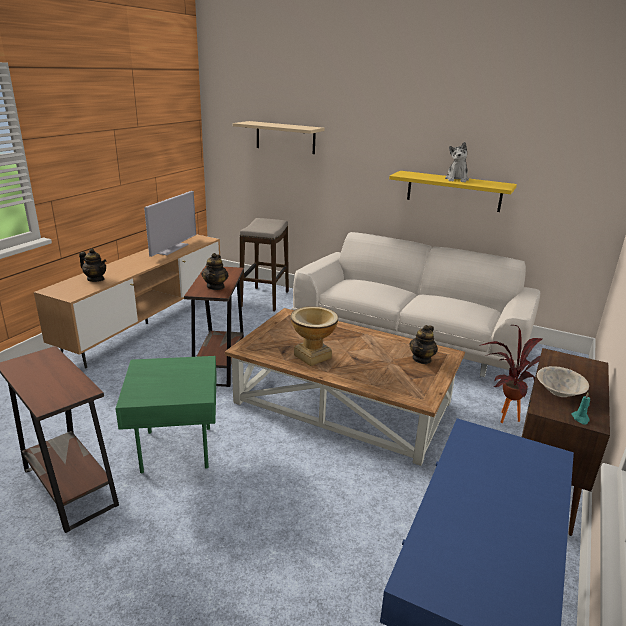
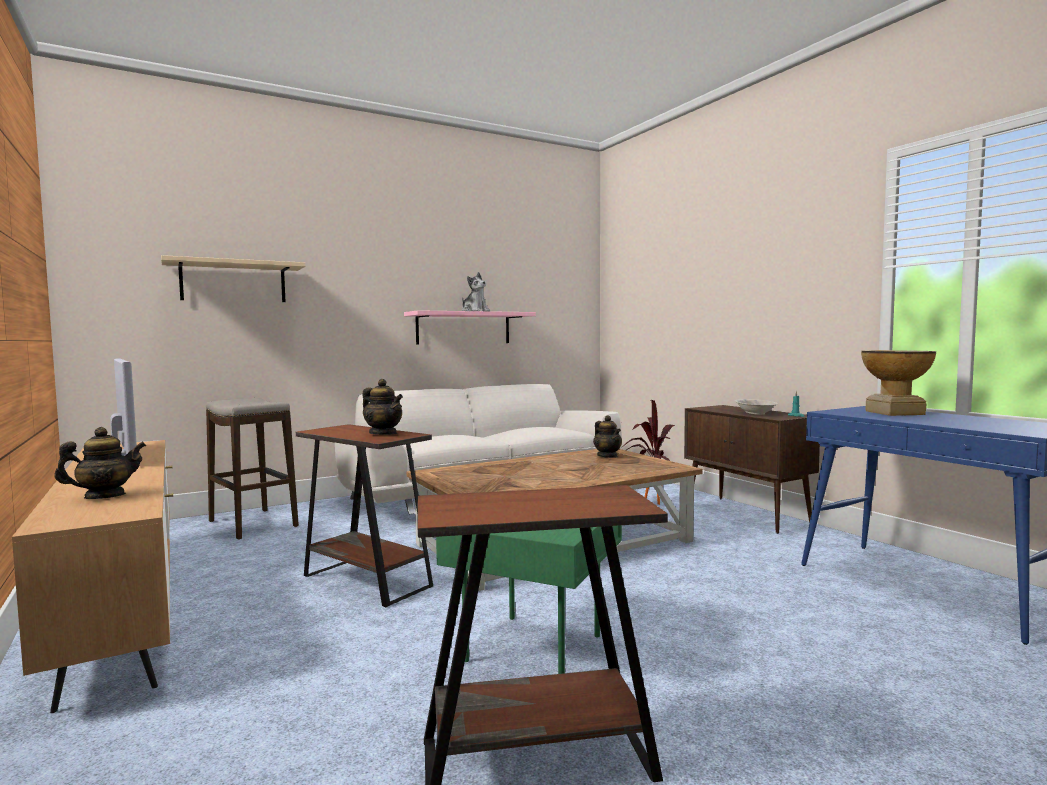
camera: 55 degrees left, 20 degrees down
(313, 356) = (546, 479): vase -> vase (895, 413)
(453, 191) = (463, 328): yellow shelf -> pink shelf

